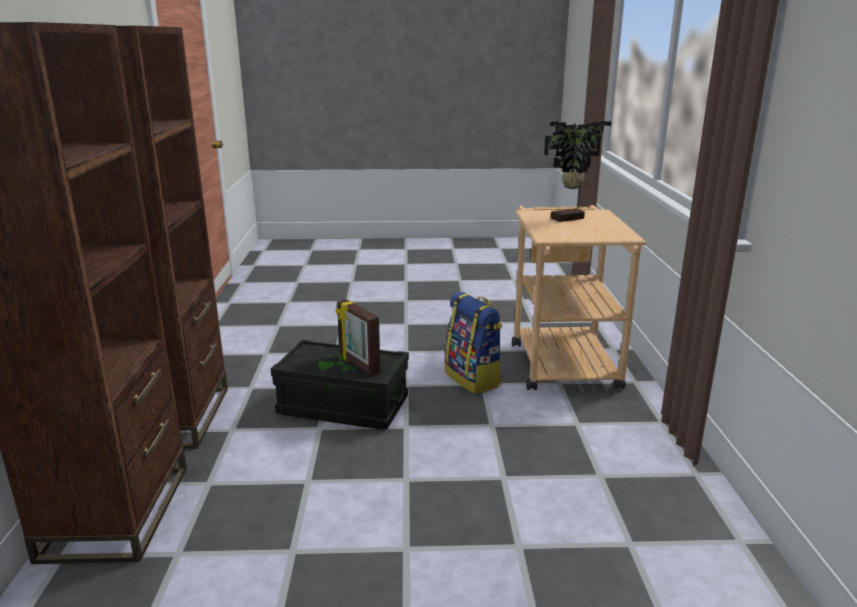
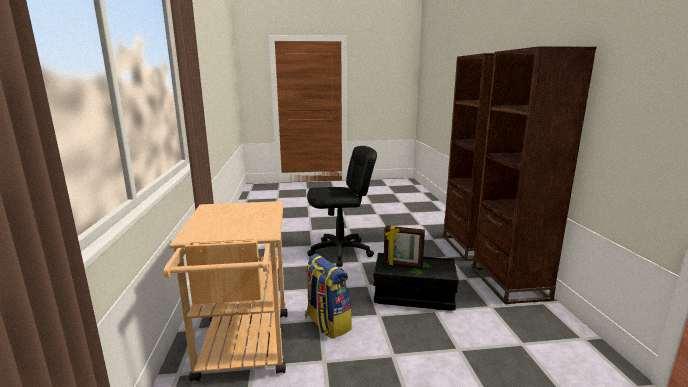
camera: 175 degrees right, 5 degrees down
(358, 364) = (402, 265): picture frame -> picture frame turned 150 degrees clockwise
(444, 514) = (340, 252): none -> black office chair
(569, 219) = (234, 224): potted plant -> none

